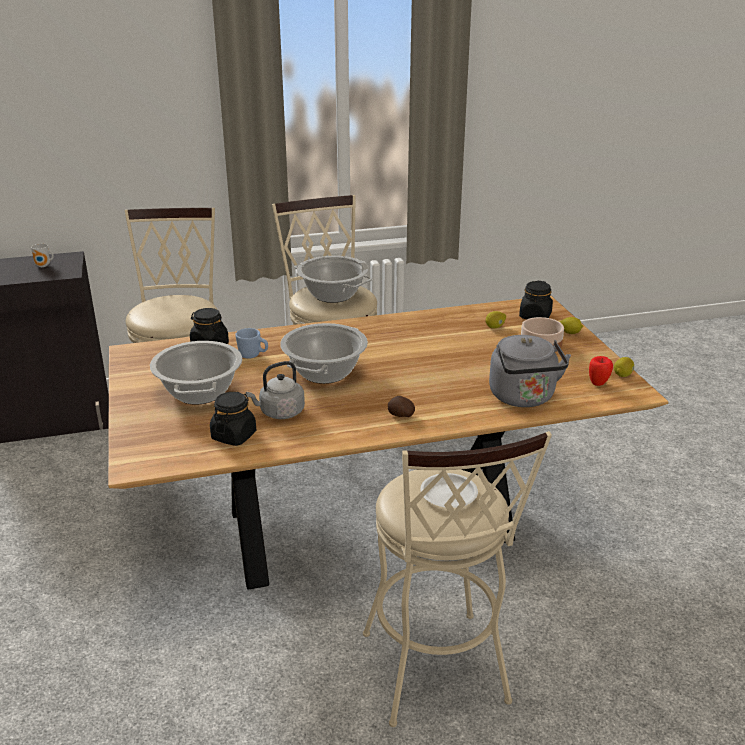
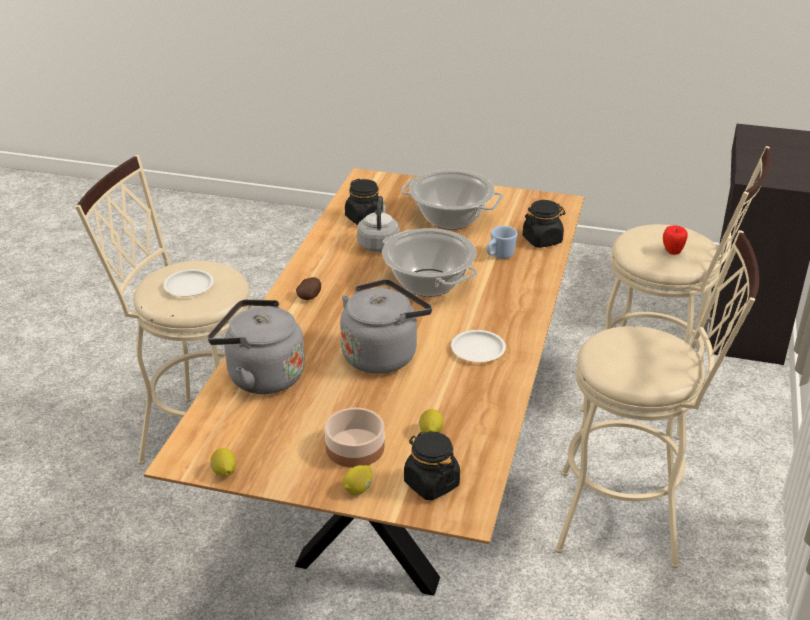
camera: 120 degrees right, 5 degrees up
(44, 266) = (782, 169): mug -> none
(333, 295) = (637, 353): cooking pot -> none
(393, 333) = (478, 350): none -> white plate
(439, 363) = (382, 354): none -> grey kettle
(598, 383) = (229, 442): apple -> apple (672, 252)

